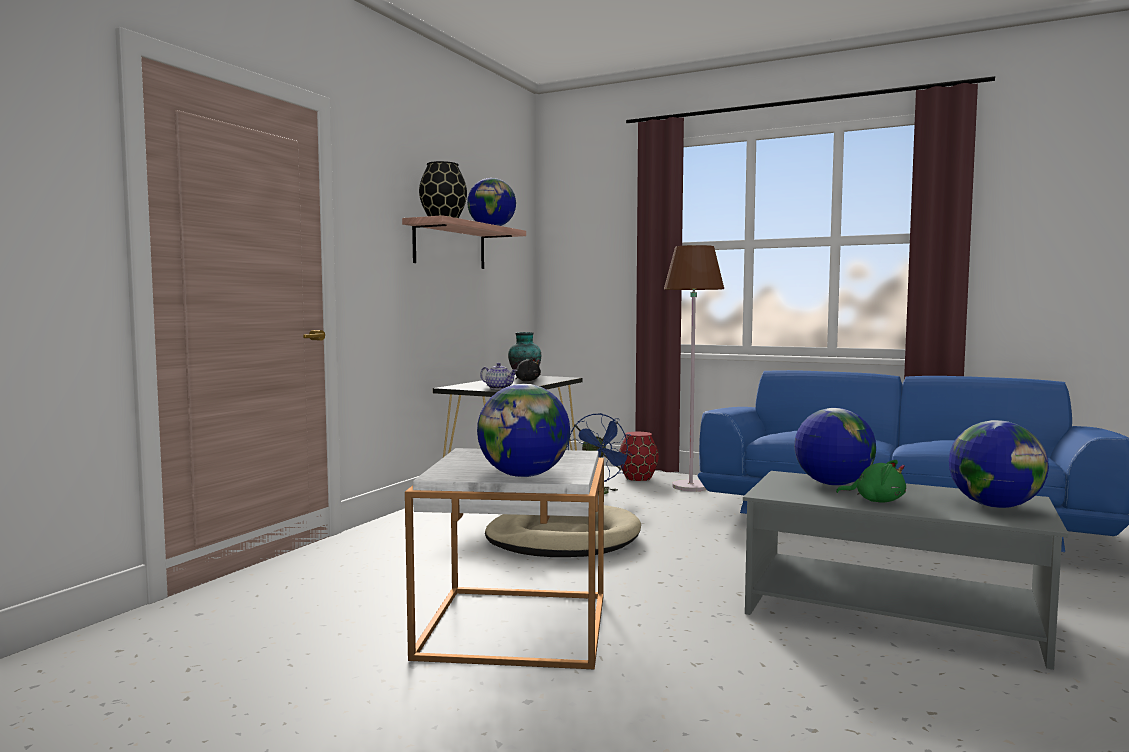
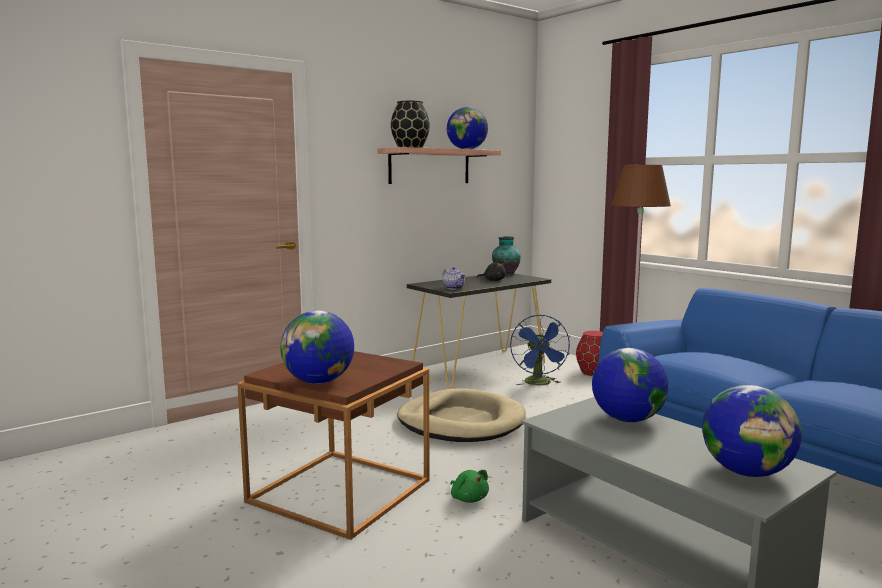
camera: 25 degrees right, 5 degrees up
(515, 625) = (340, 491): white side table -> brown side table
(876, 501) = (633, 445): green plush toy -> green plush toy (468, 498)

